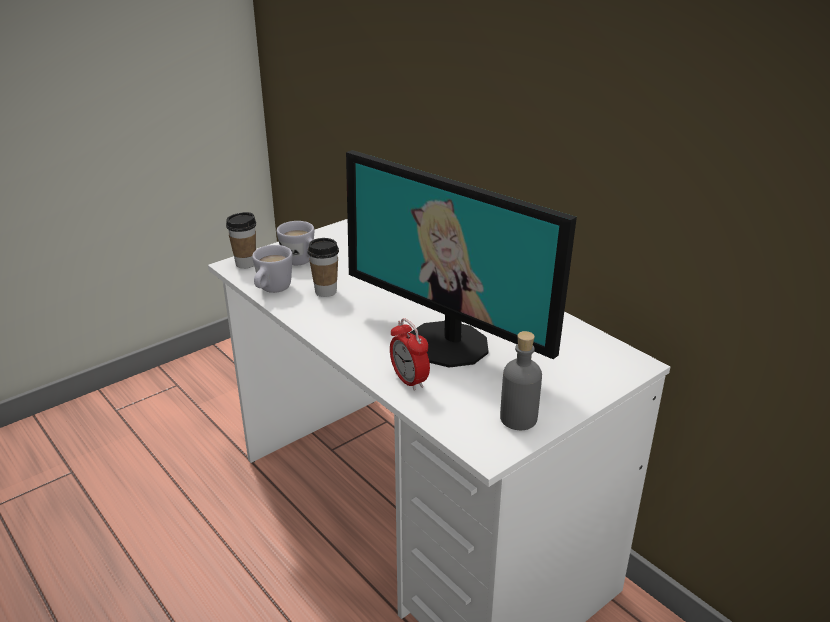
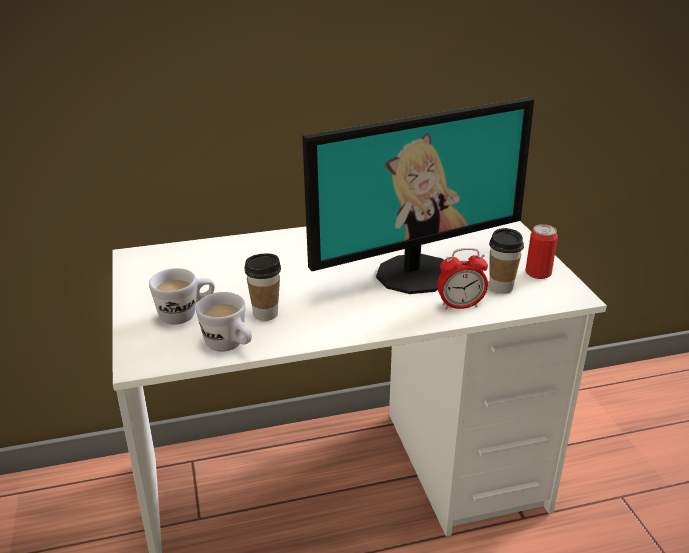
camera: 65 degrees left, 0 degrees up
(246, 264) = (145, 353): cup -> cup (501, 287)
(518, 418) = (538, 273): grey bottle -> can

